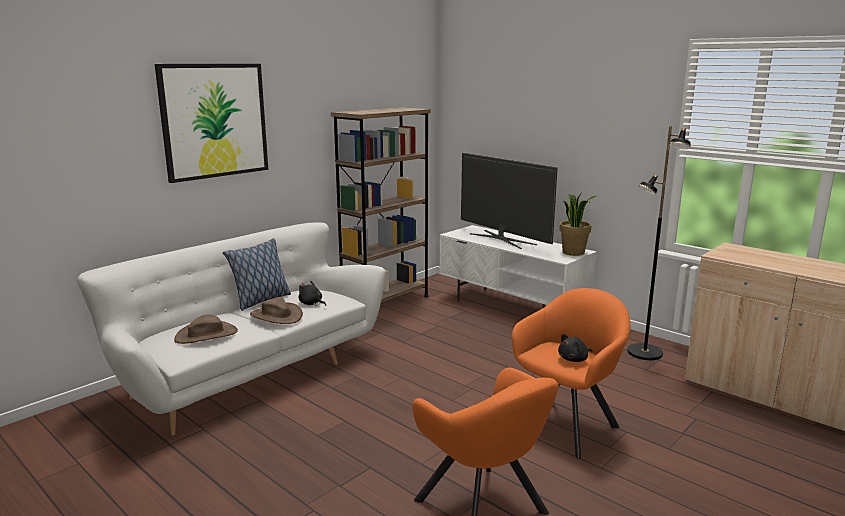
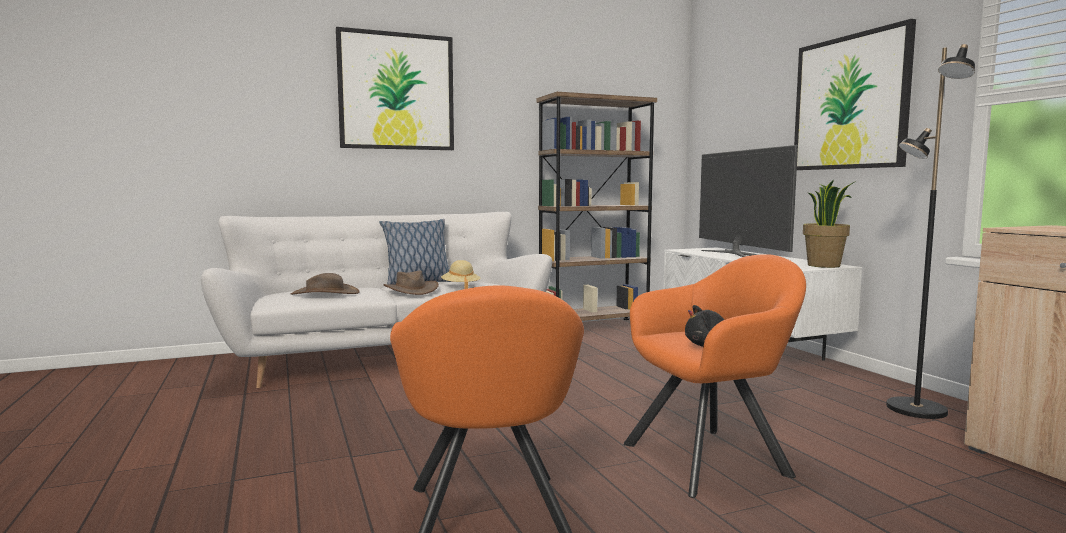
camera: 25 degrees right, 10 degrees down
(311, 304) = (460, 287): black plush toy -> beige hat
(588, 132) = (850, 102): none -> picture

